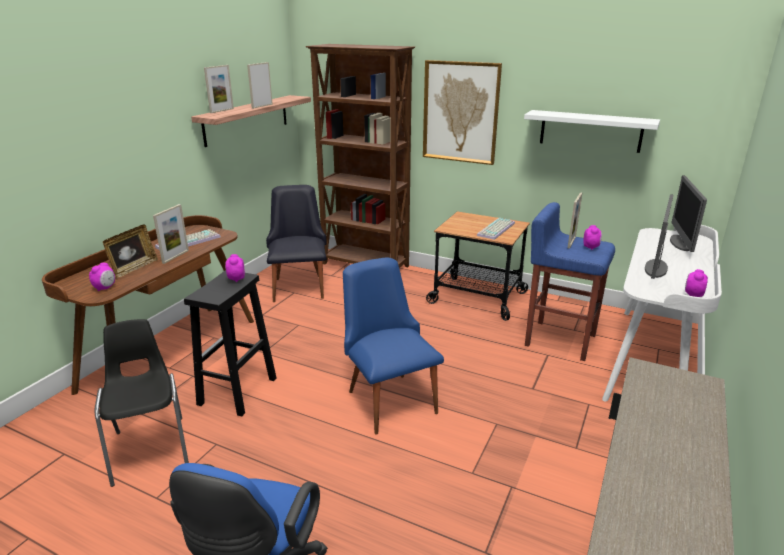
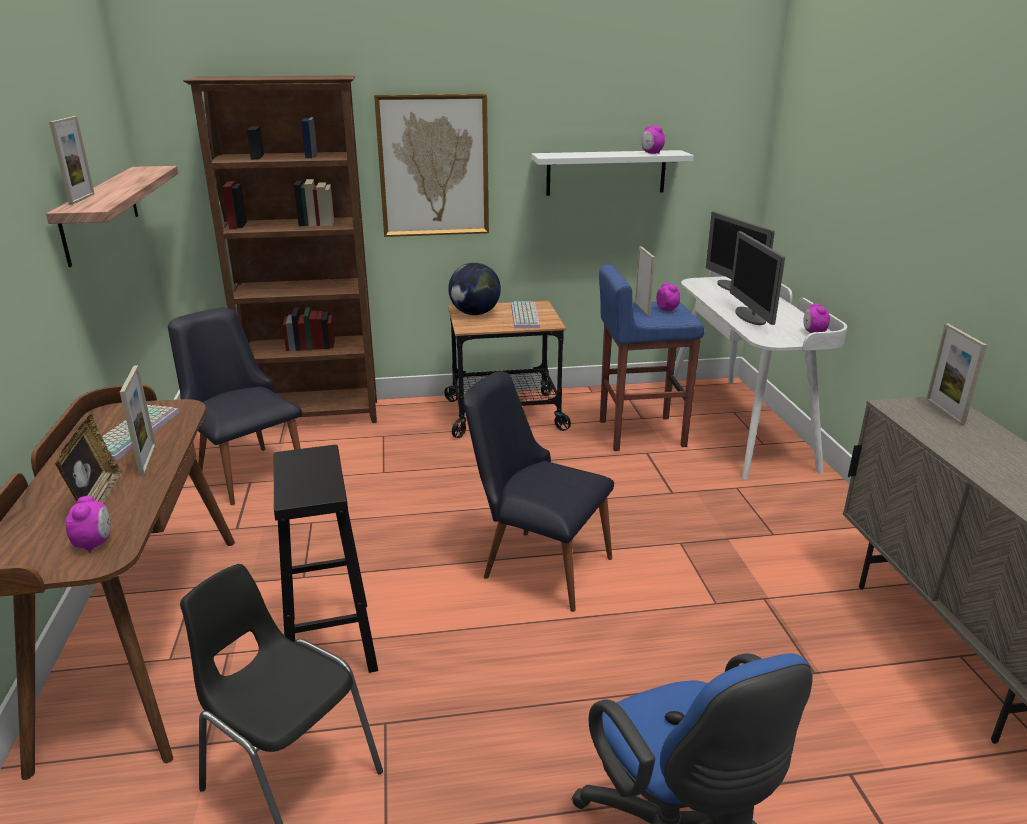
camera: 35 degrees left, 0 degrees up
(236, 279) = (314, 459): alarm clock -> alarm clock (651, 153)
(262, 106) = (136, 185): picture frame -> picture frame (944, 412)
(388, 396) = (537, 563): blue chair -> black chair
(465, 220) = (475, 314): none -> globe

